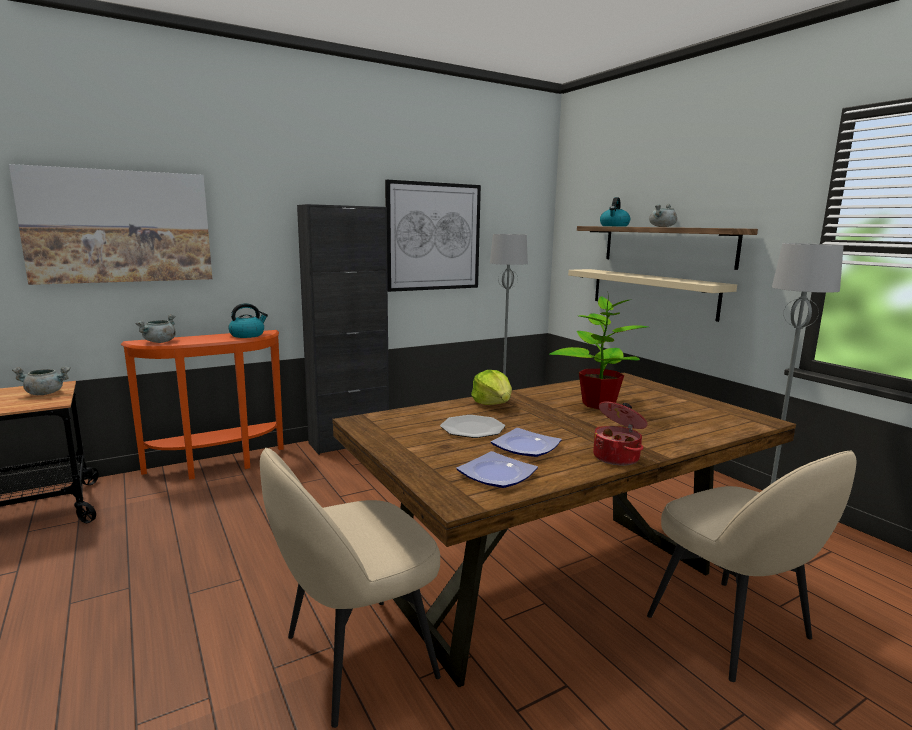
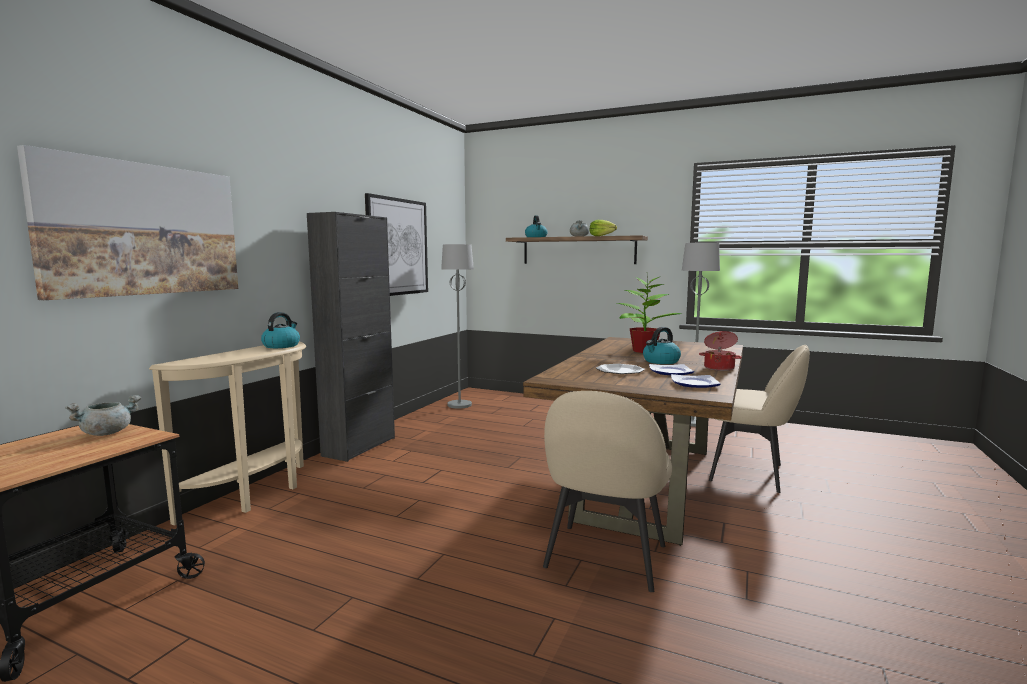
camera: 35 degrees left, 5 degrees down
(159, 342) = (205, 360): grey cooking pot -> none
(218, 466) = (257, 494): orange console table -> beige console table
(493, 404) = (592, 359): lettuce -> lettuce (601, 236)
(568, 426) = (661, 361): none -> kettle
(652, 293) = (569, 286): beige shelf -> none

